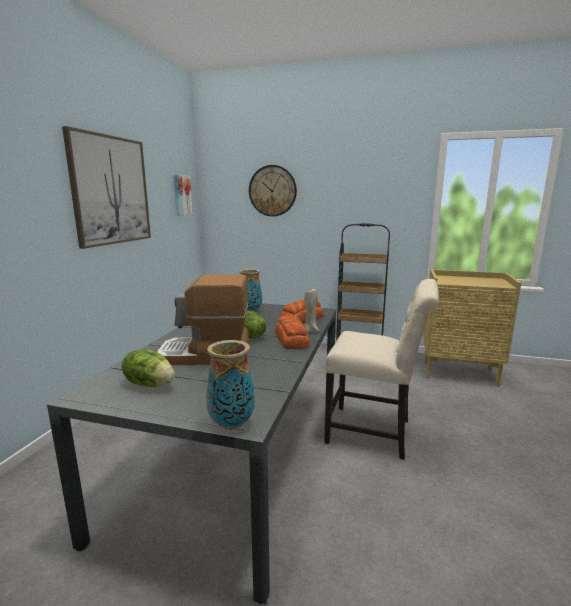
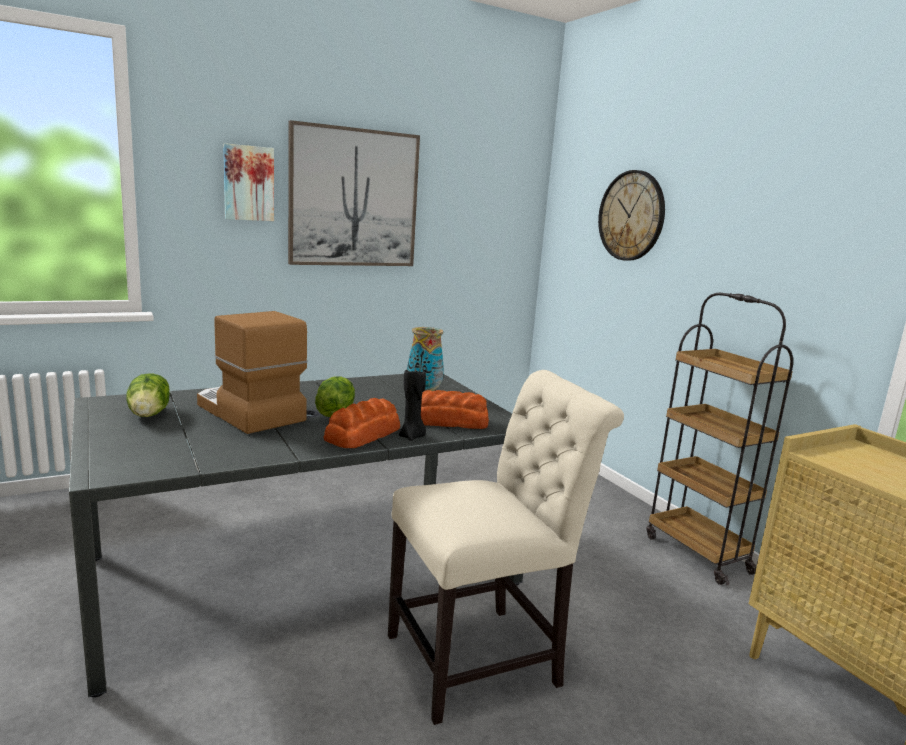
camera: 45 degrees right, 0 degrees up
(181, 195) = (500, 212): picture -> picture (248, 183)
(231, 424) = (93, 468): vase -> none
(310, 331) = (412, 437): beige candle -> black candle
(375, 433) = (484, 659): beige chair -> beige chair turned 90 degrees counterclockwise

